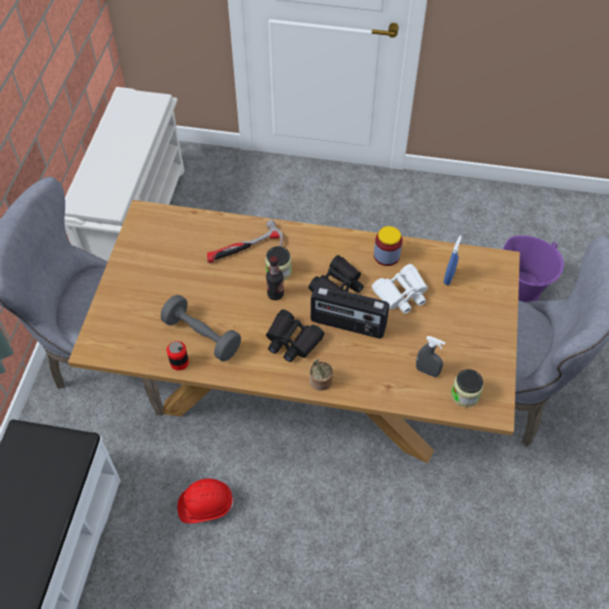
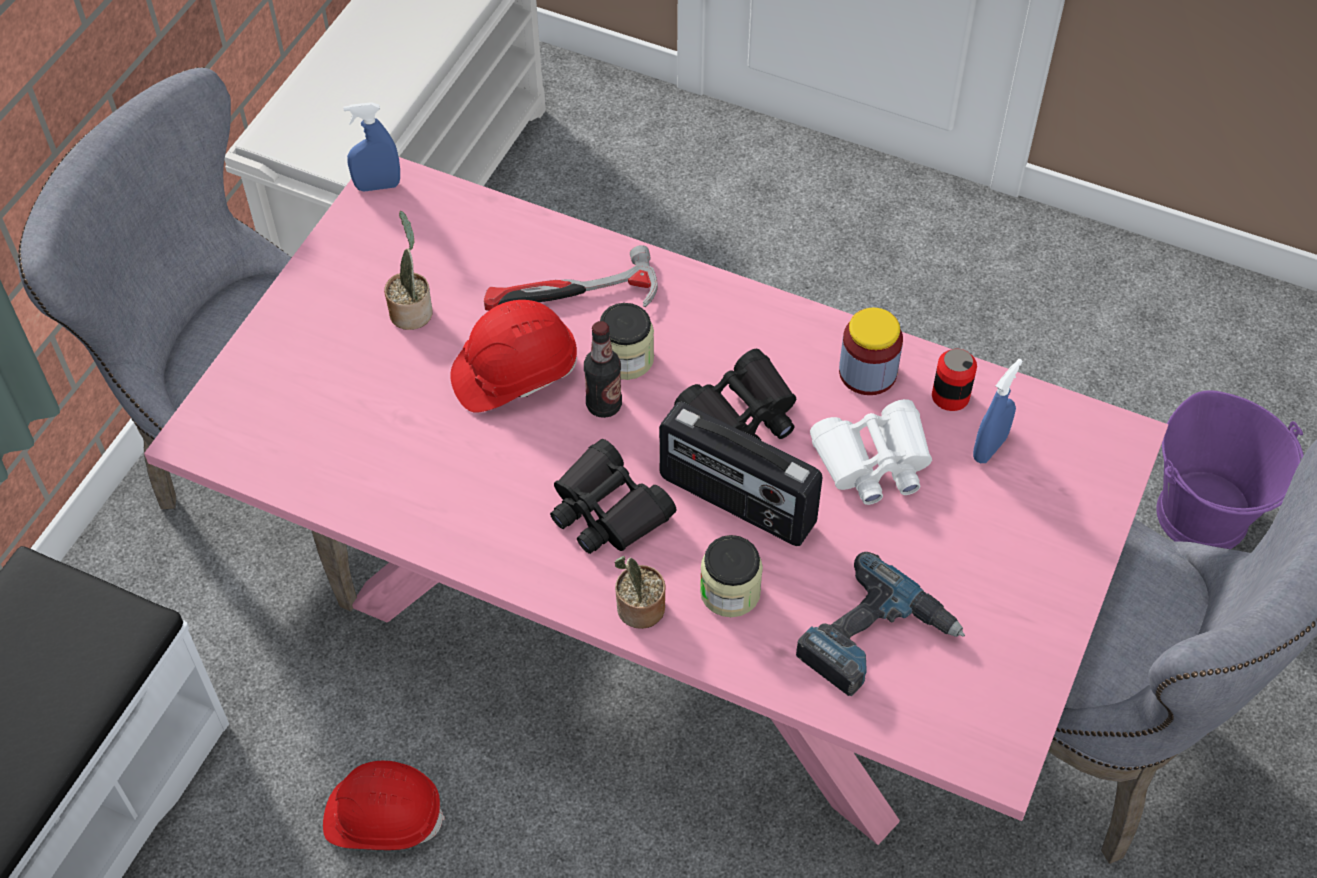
camera: 15 degrees right, 0 degrees up
(140, 216) = (378, 186): none -> blue spray bottle
(174, 270) = (411, 310): none -> potted plant
(179, 363) = (362, 504): can -> can (950, 396)
(202, 336) = (425, 459): grey dumbbell -> none
(230, 288) = (514, 373): none -> red hard hat
(305, 388) = (661, 623): brown dining table -> pink dining table
(427, 371) = (875, 639): grey spray bottle -> power drill
(465, 395) = (941, 709): jar -> jar (730, 592)

